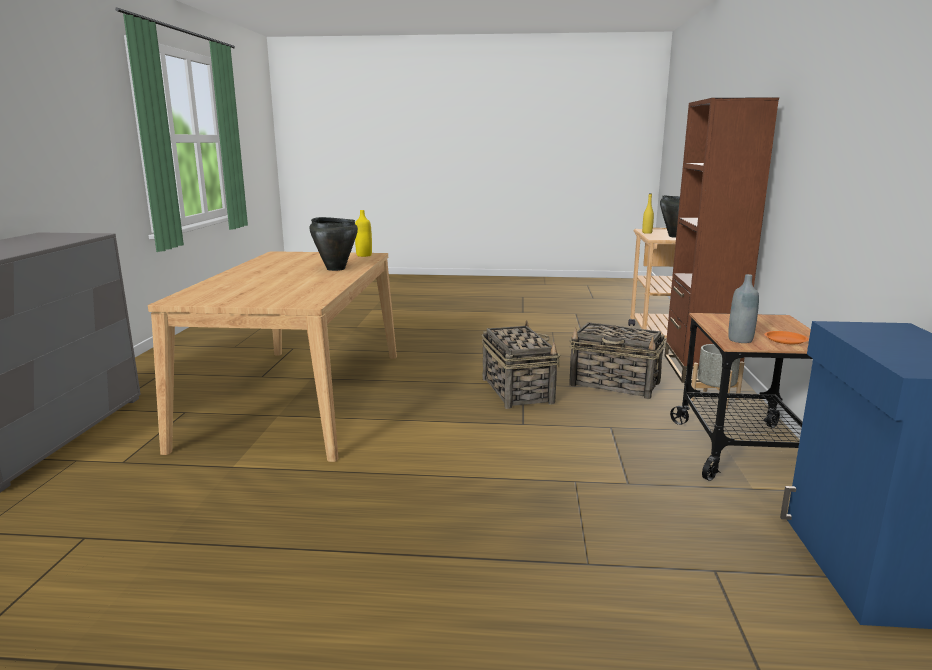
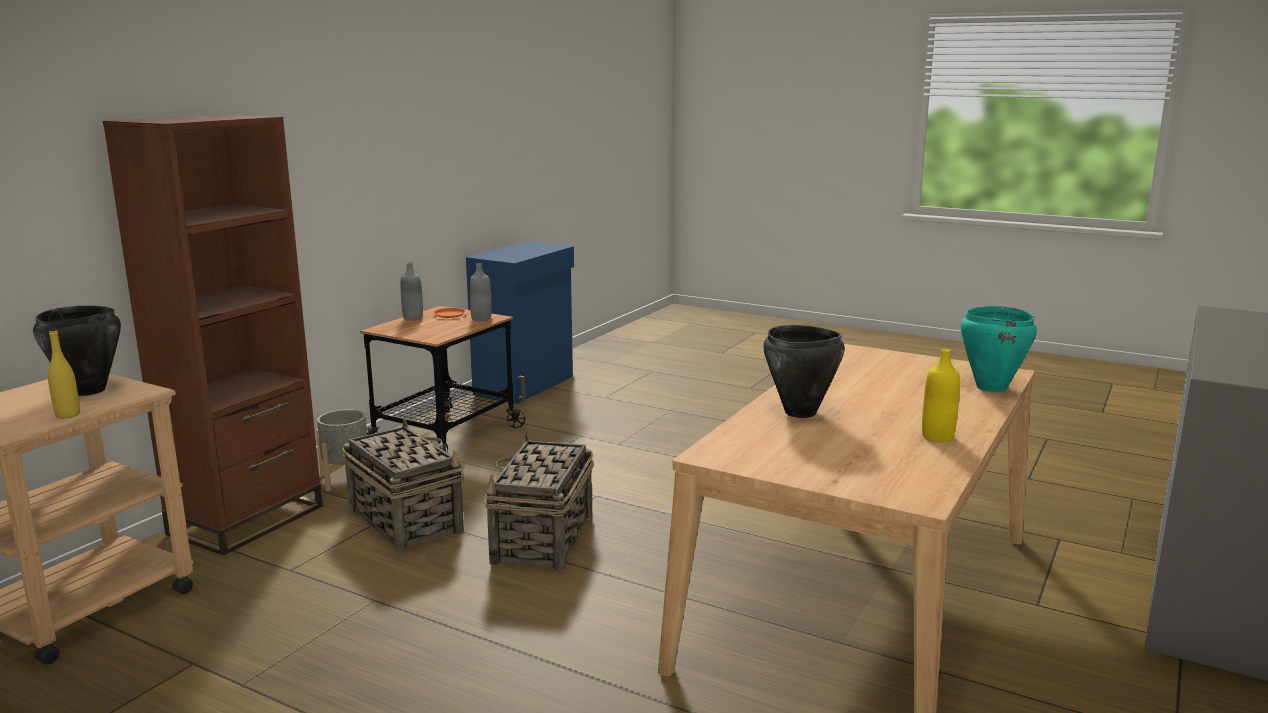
camera: 155 degrees left, 0 degrees up
(201, 290) = (990, 387): none -> turquoise cooking pot
(364, 255) = (728, 455): yellow bottle -> yellow bottle (937, 437)
(800, 331) = (413, 318): none -> grey bottle

